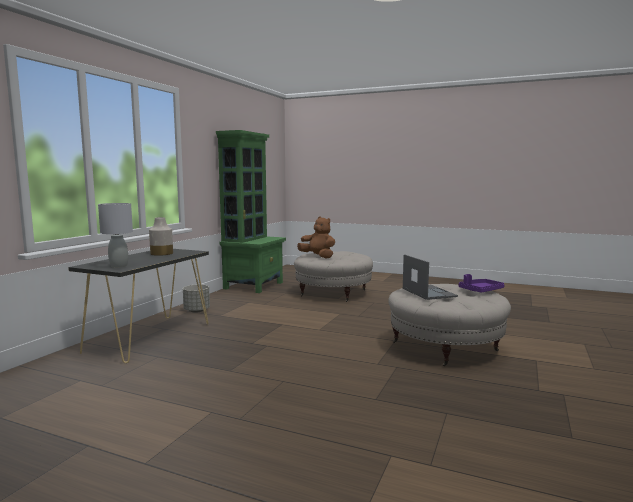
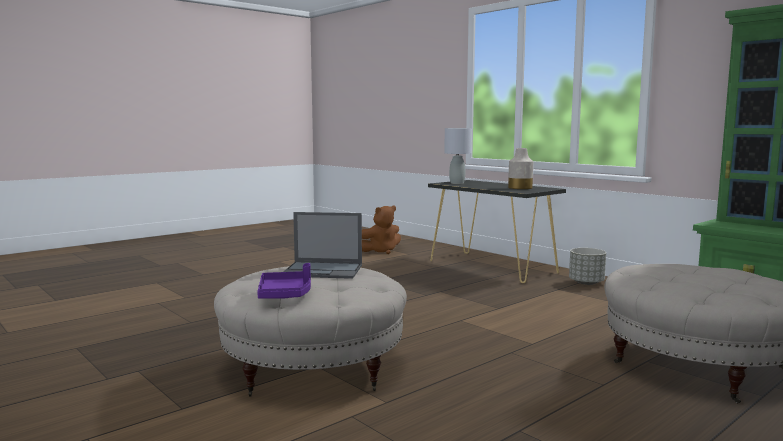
camera: 115 degrees right, 0 degrees up
(318, 257) = (679, 268): brown plush toy -> brown plush toy (381, 251)

